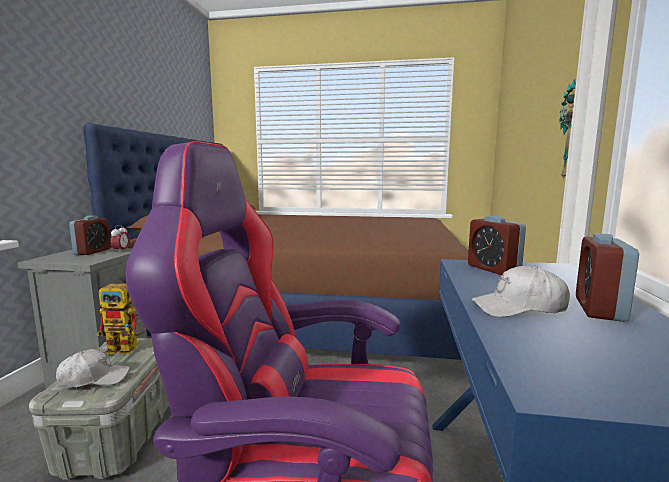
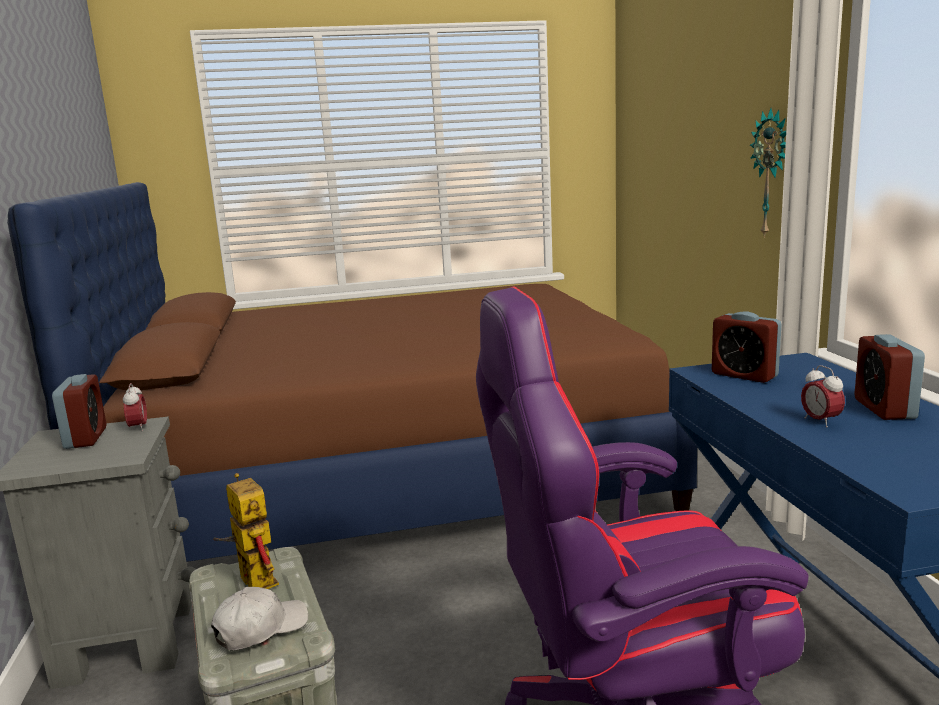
camera: 20 degrees left, 5 degrees up
(129, 348) = (251, 579): toy robot -> toy robot turned 105 degrees counterclockwise
(519, 308) = (820, 421): white cap -> alarm clock

